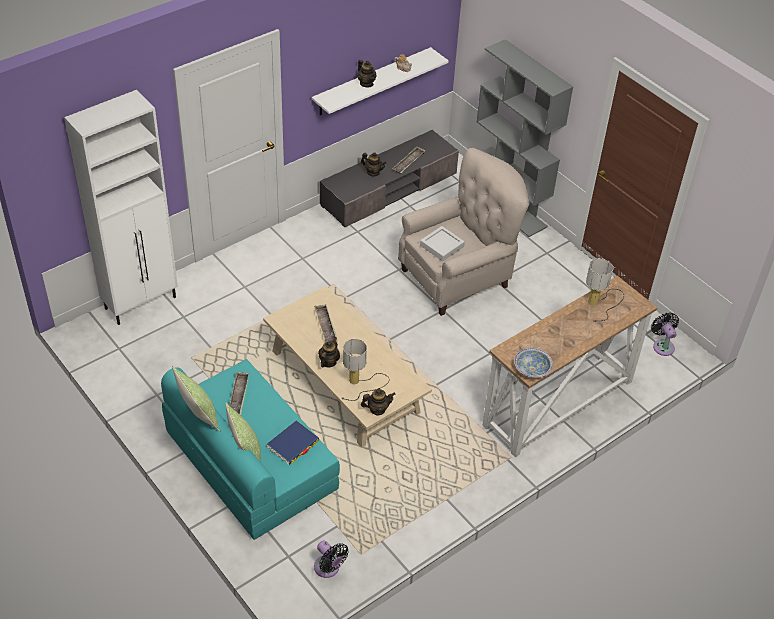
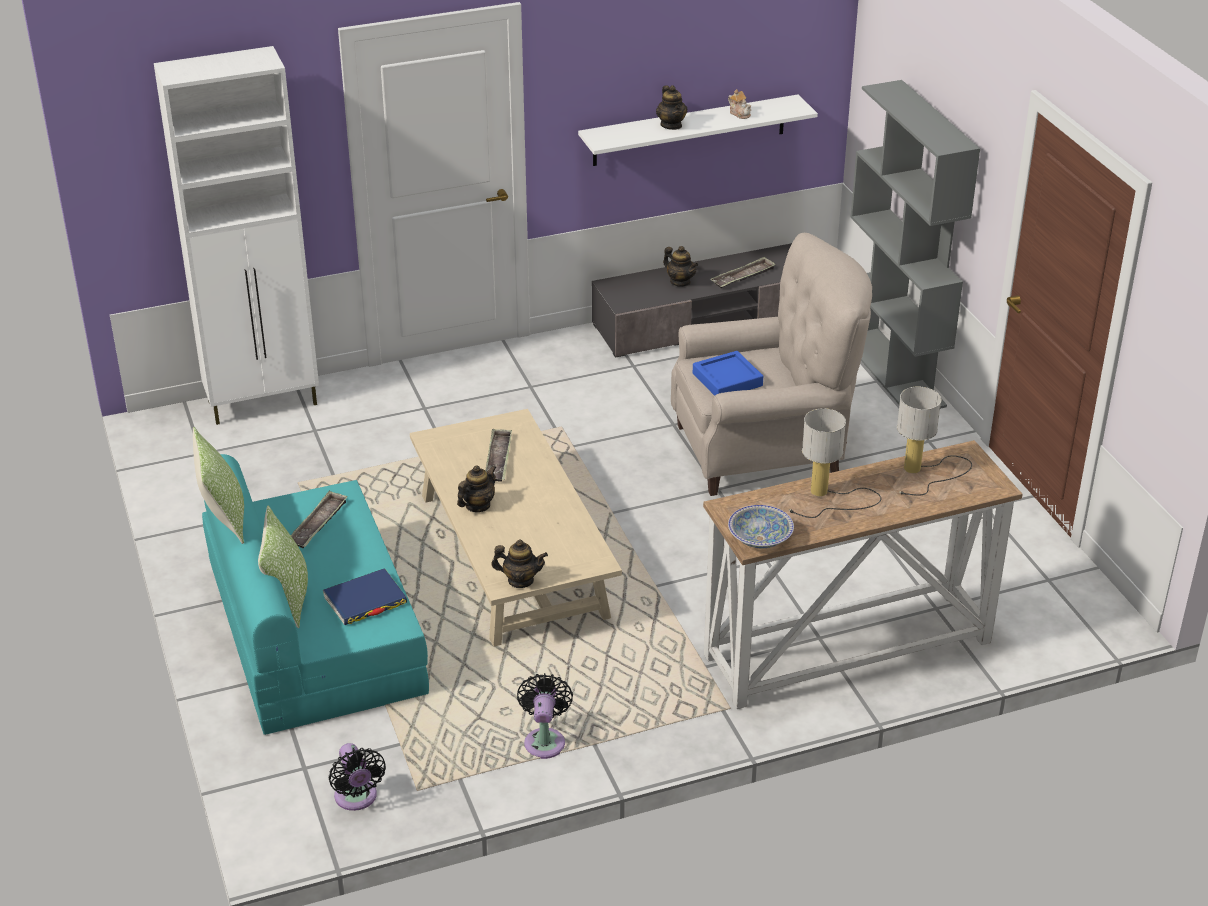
camera: 20 degrees right, 10 degrees down
(359, 383) = (511, 541): table lamp -> table lamp (827, 496)
(442, 246) = (727, 380): grey tray -> blue tray
(662, 346) = (1071, 602): black fan -> black fan (545, 740)

